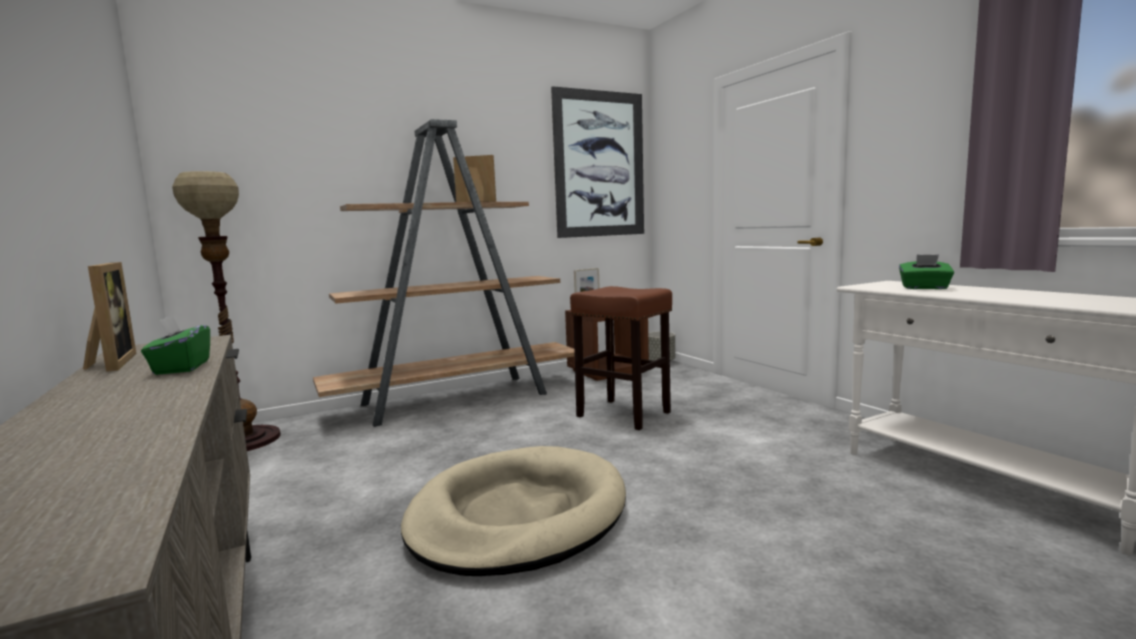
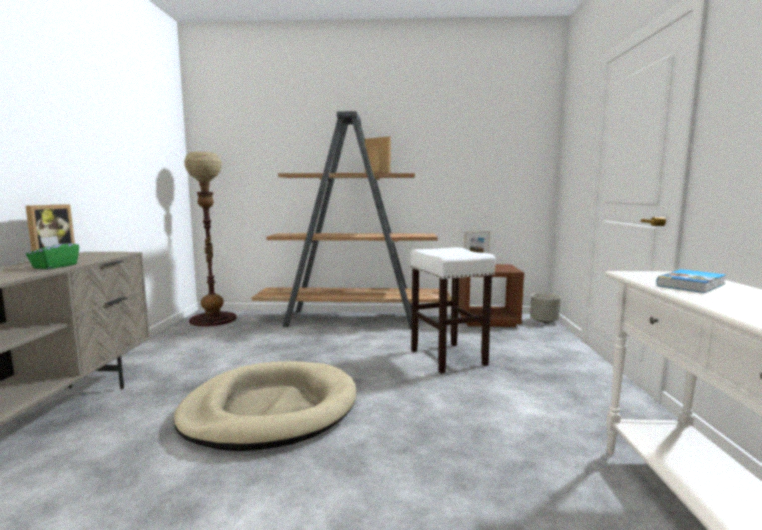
camera: 30 degrees right, 0 degrees up
(599, 164) = (504, 142): picture -> none
(624, 414) = (448, 358): brown stool -> white stool
(924, 288) = (692, 285): green tissue box -> book

